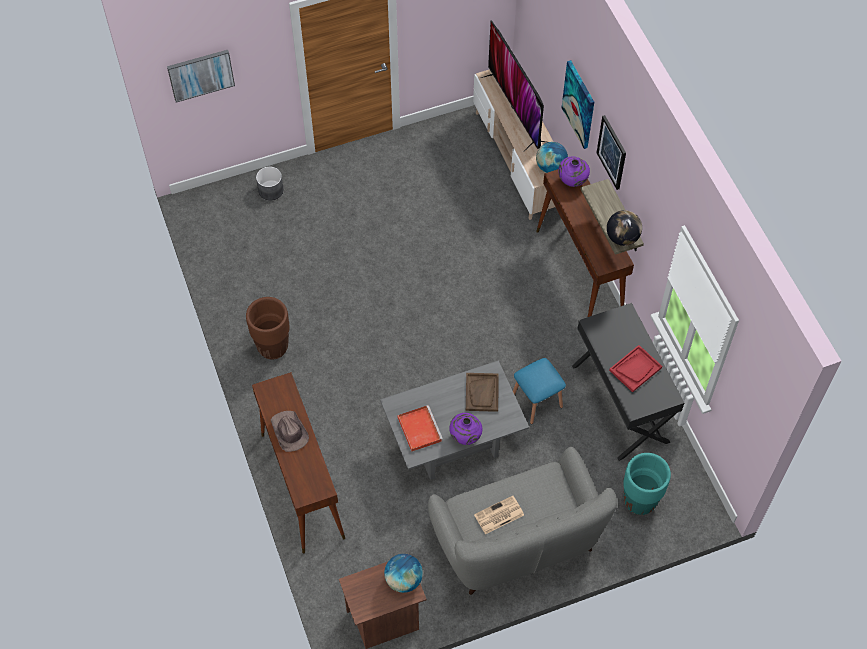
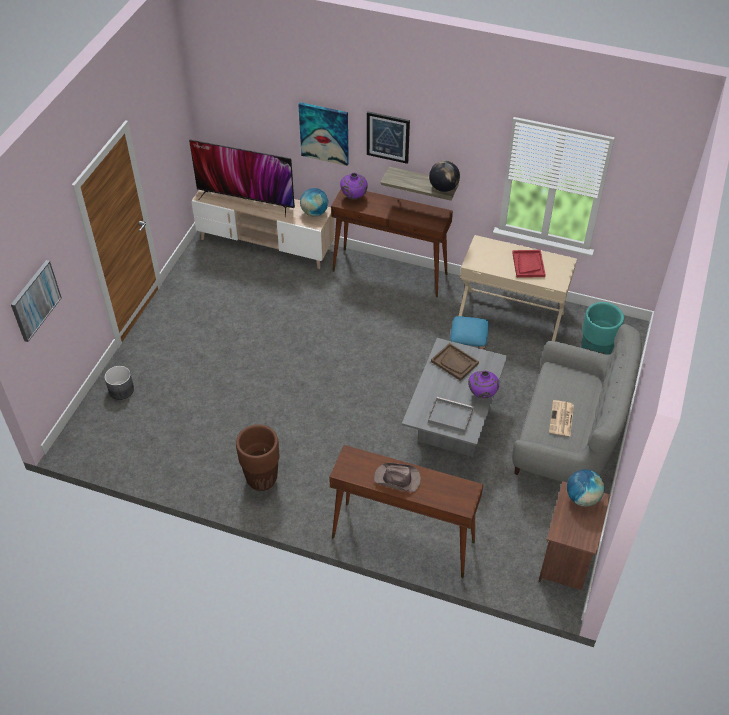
camera: 50 degrees left, 10 degrees down
(419, 428) = (449, 416): red tray -> grey tray
(621, 403) = (511, 316): black desk -> beige desk

